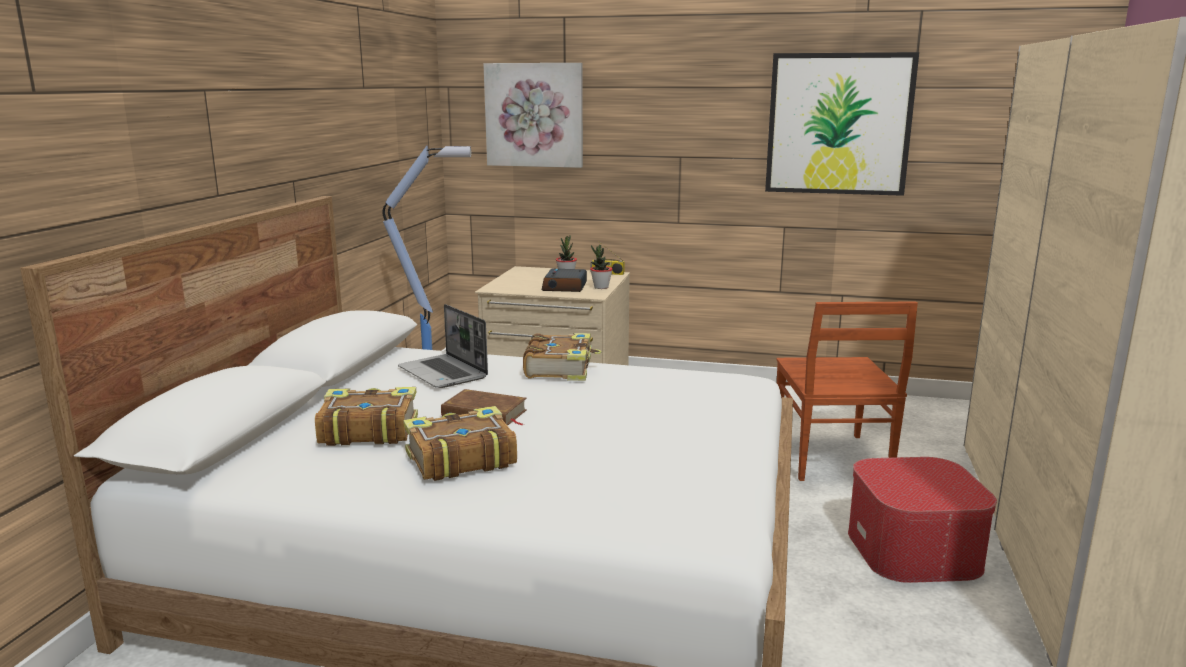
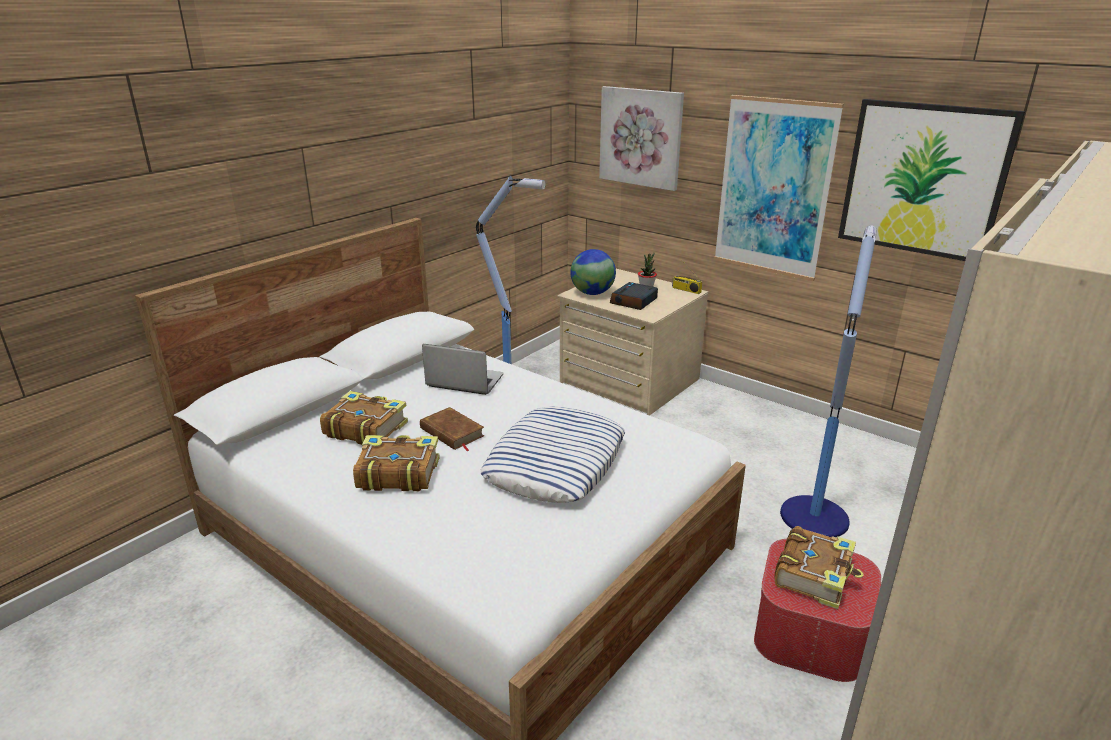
camera: 25 degrees right, 10 degrees up
(444, 373) = (463, 381): laptop -> laptop turned 120 degrees clockwise
(513, 286) = (592, 293): none -> globe
(560, 368) = (551, 395): book -> book (815, 575)
(601, 287) = (663, 307): potted plant -> none
(630, 417) = (555, 462): none -> pillow
(691, 151) = (774, 188): none -> picture
(831, 458) = (814, 515): brown chair -> floor lamp

